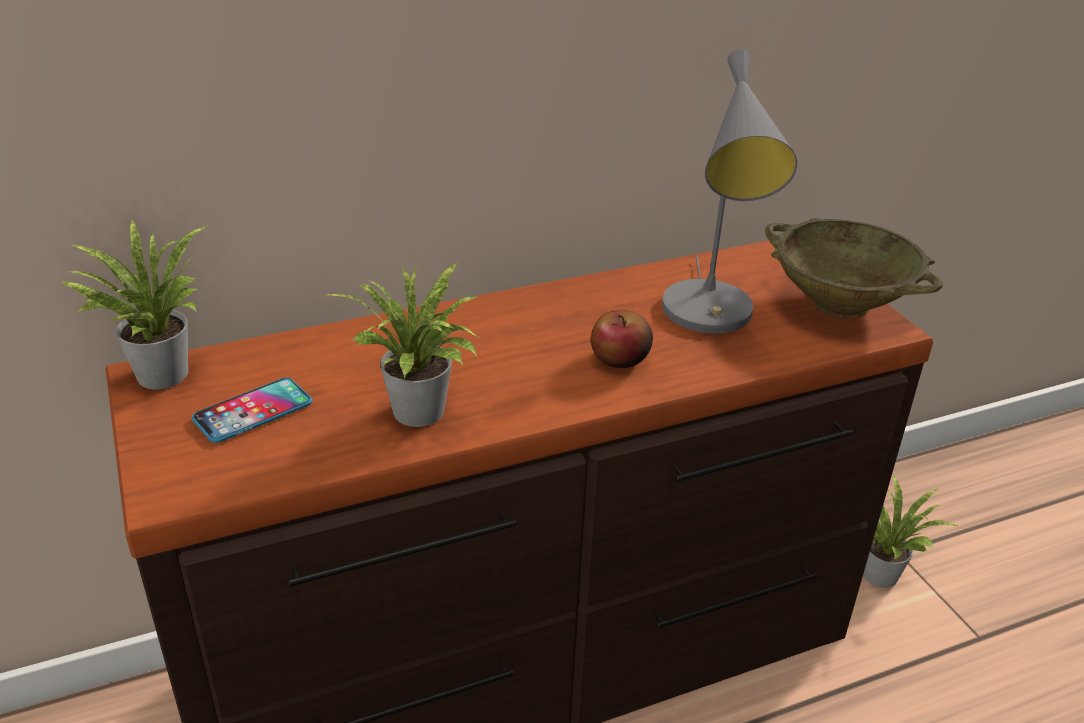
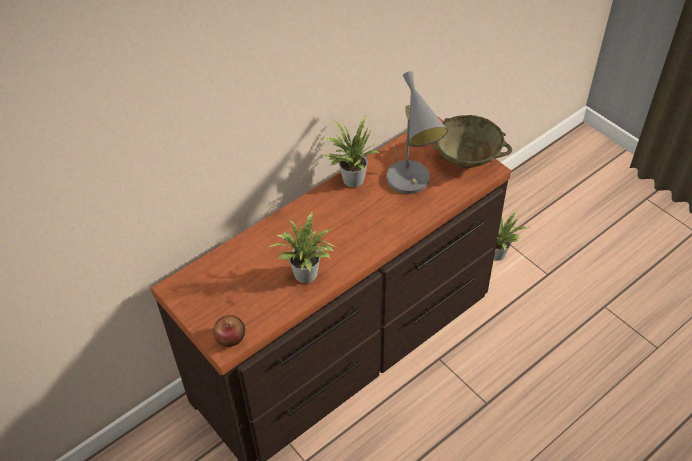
camera: 15 degrees left, 15 degrees up
(158, 372) = (178, 285): potted plant -> potted plant (350, 179)
(253, 411) = (234, 294): phone -> none
(620, 359) = (380, 220): apple -> apple (231, 338)

